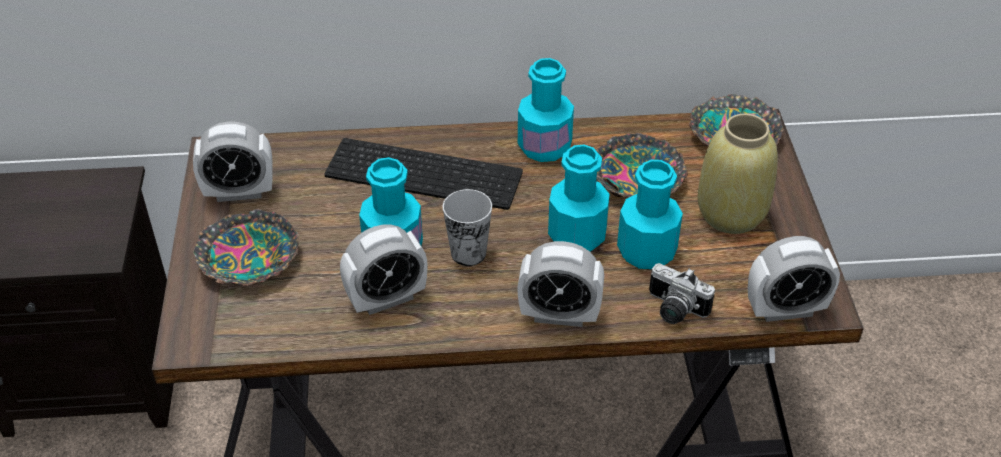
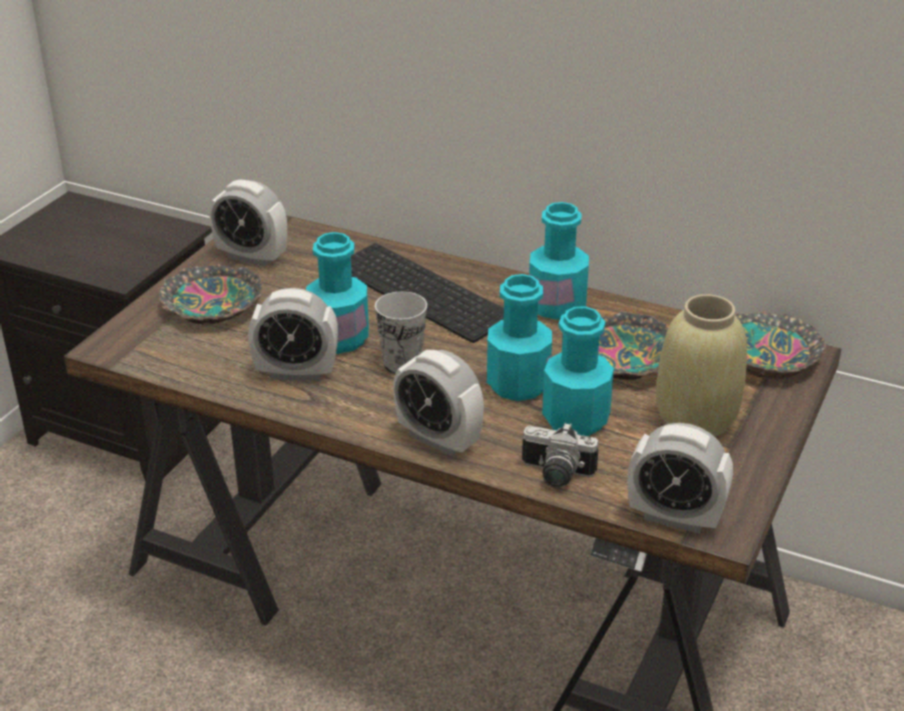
camera: 30 degrees right, 10 degrees down
(673, 310) = (555, 475): camera -> camera turned 45 degrees counterclockwise

